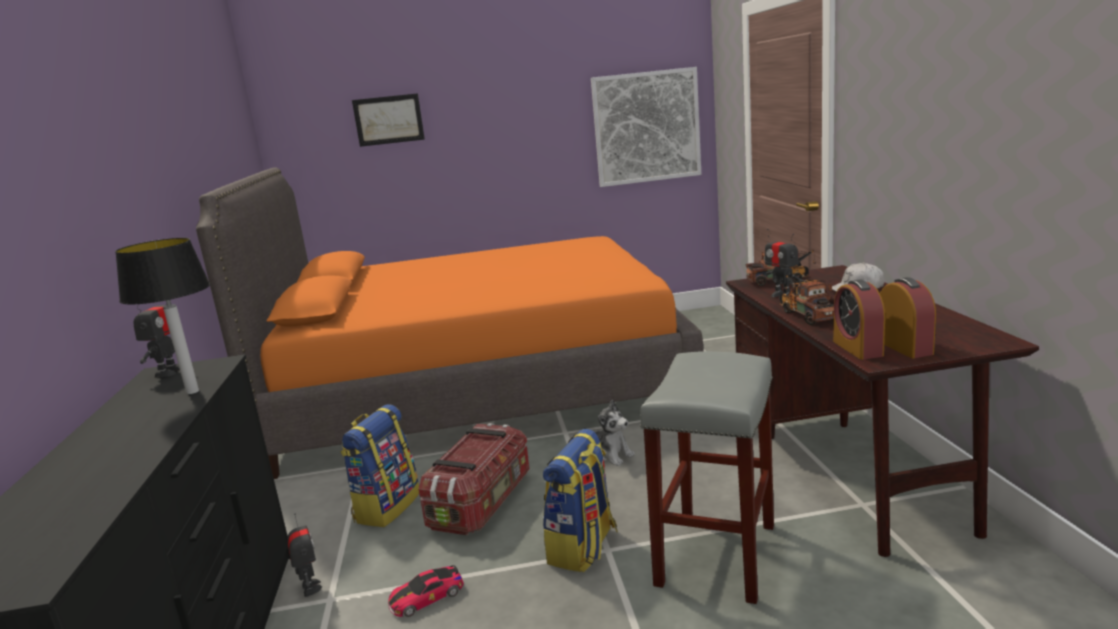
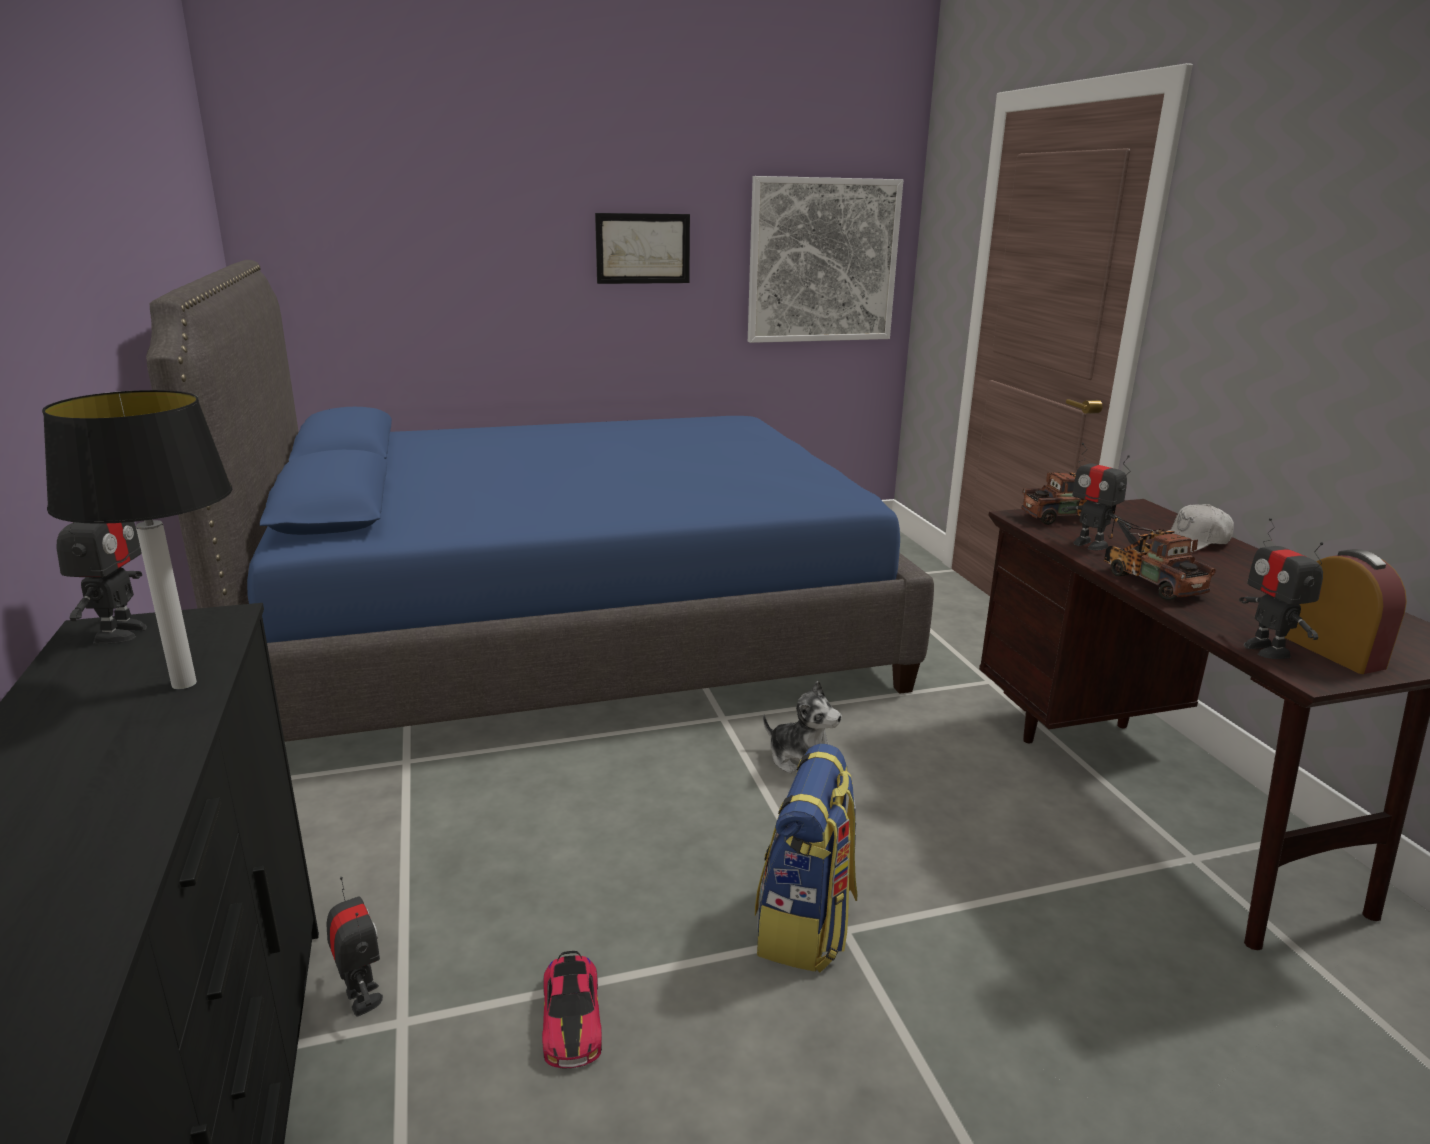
camera: 10 degrees left, 5 degrees up
(386, 507) = (465, 841): backpack -> none
(388, 120) = (439, 203): picture -> picture (643, 248)
(426, 597) = (571, 1018): toy car -> toy car turned 60 degrees counterclockwise
(480, 387) = (571, 633): orange bed -> blue bed
(482, 501) = (623, 836): storage box -> none
(716, 553) = (1011, 939): grey stool -> none
(857, 348) = (1266, 649): alarm clock -> toy robot

